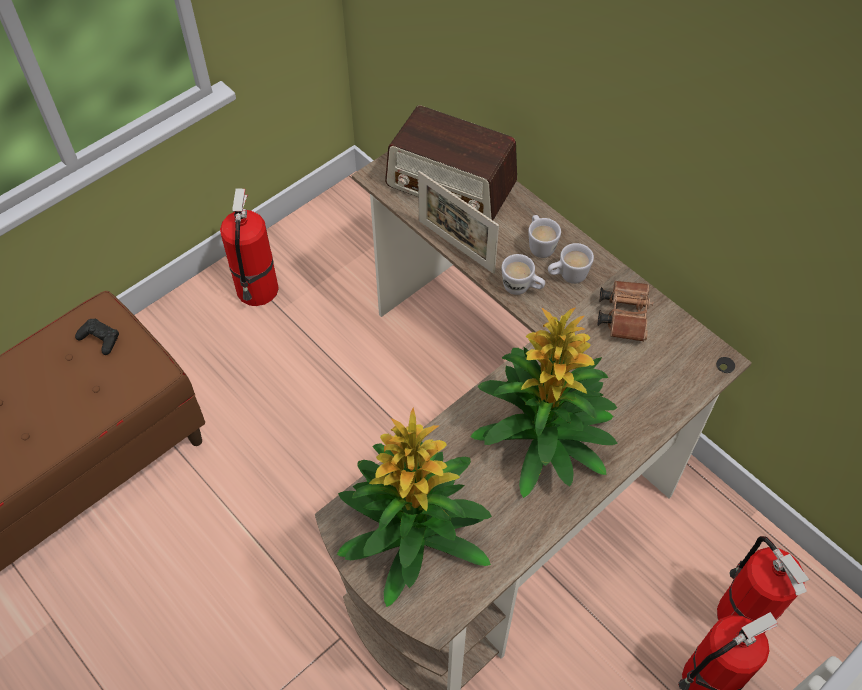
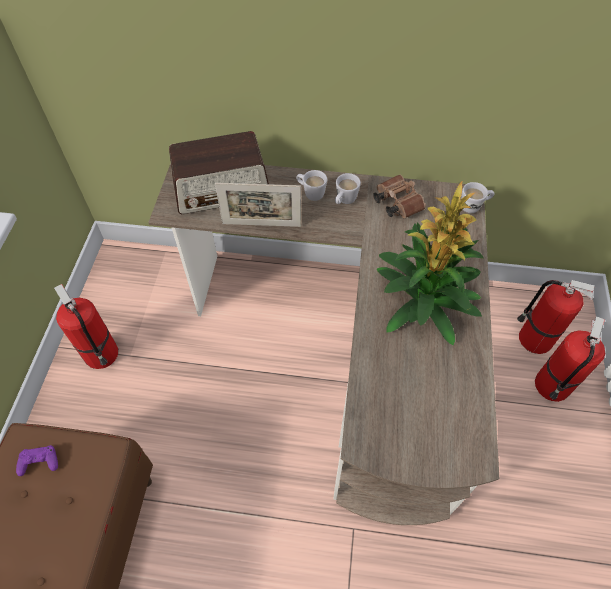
camera: 40 degrees left, 0 degrees up
(100, 339) = (39, 462): black game controller -> purple game controller
(412, 533) = (412, 419): potted plant -> none
(521, 288) = (325, 224): white mug -> white mug (474, 206)

